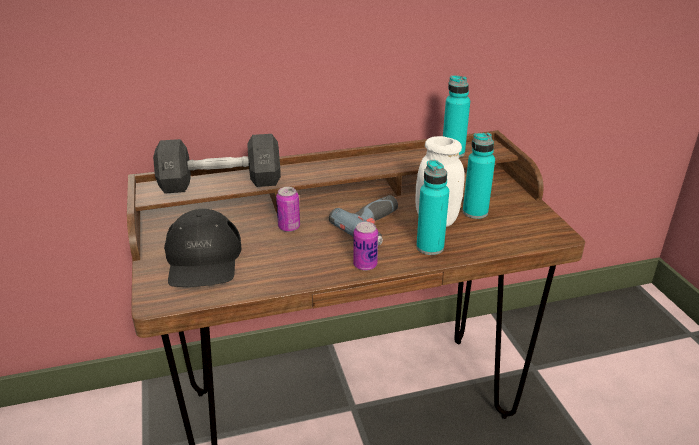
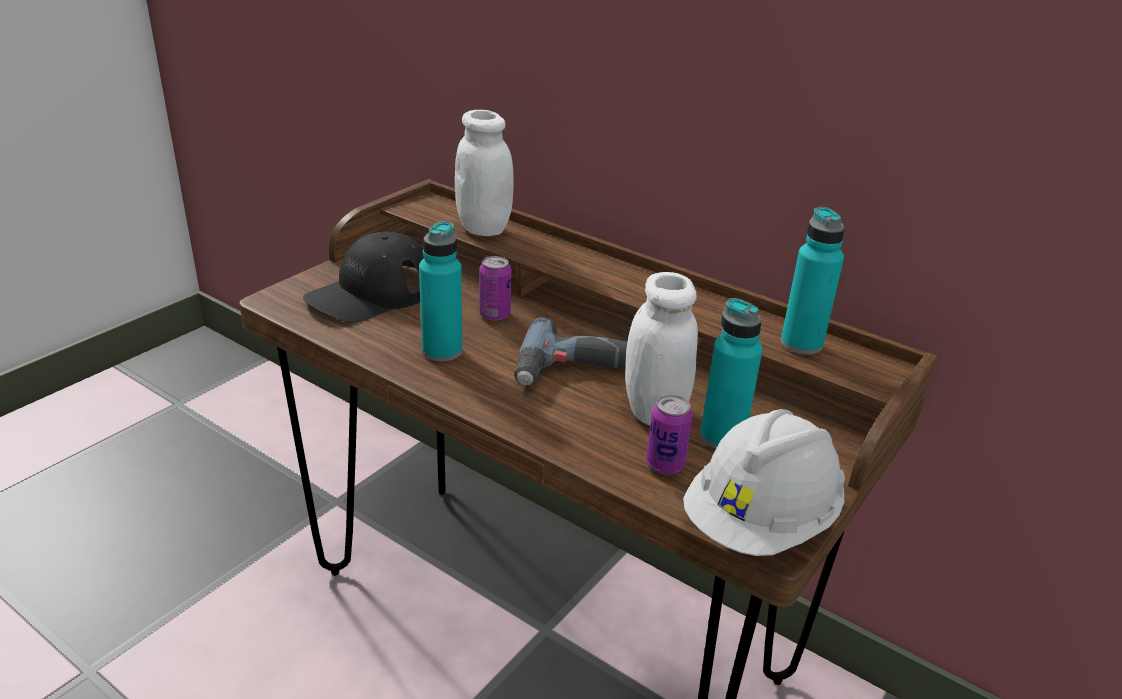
camera: 50 degrees right, 0 degrees up
(221, 183) = (483, 228): grey dumbbell -> white jar
(365, 265) = (477, 395): can -> can (665, 465)
(430, 247) = (578, 429): turquoise bottle -> turquoise bottle (442, 351)
(544, 232) = (760, 522): none -> white hard hat

